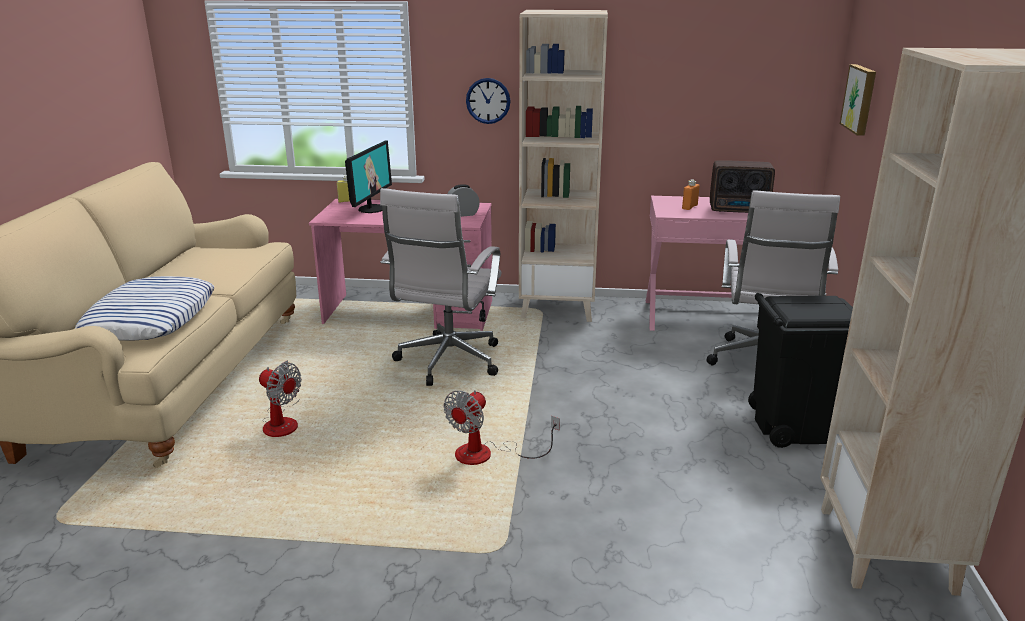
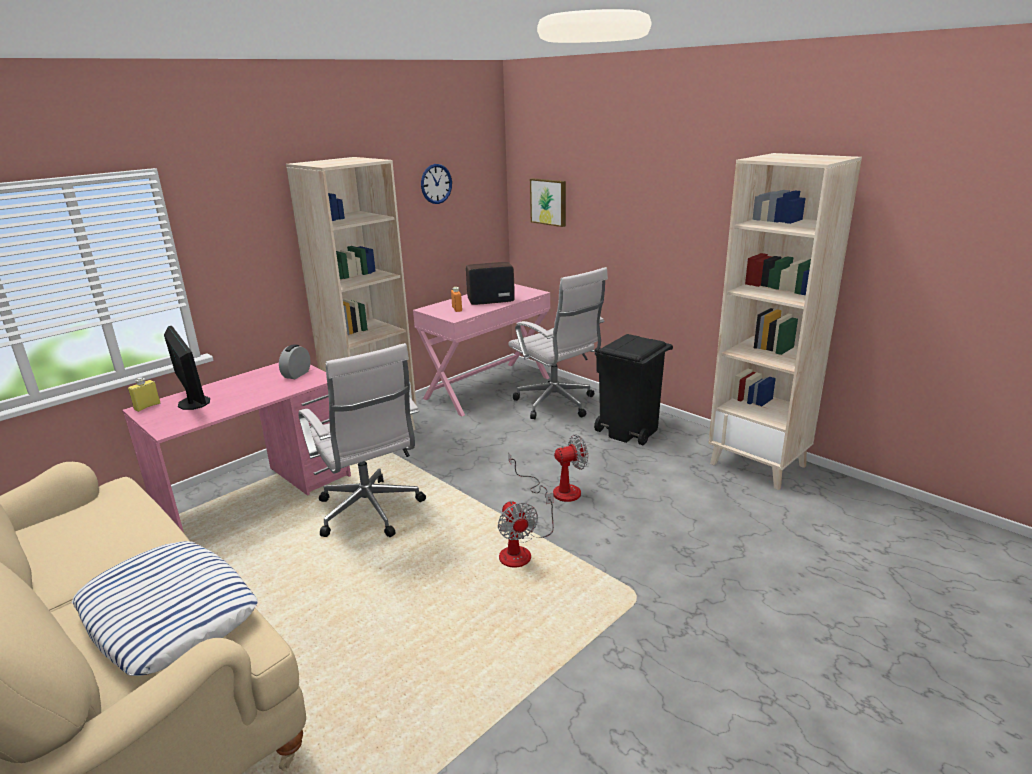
camera: 50 degrees left, 0 degrees up
(282, 421) = (325, 643): fan -> fan (557, 490)
(488, 101) = (262, 259): wall clock -> wall clock (436, 184)
(740, 210) = (489, 301): radio -> radio turned 150 degrees counterclockwise

